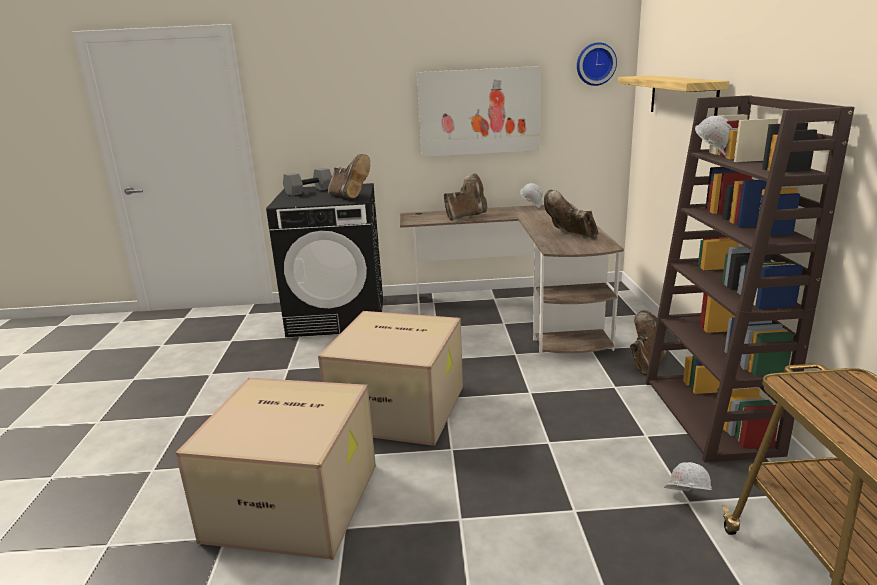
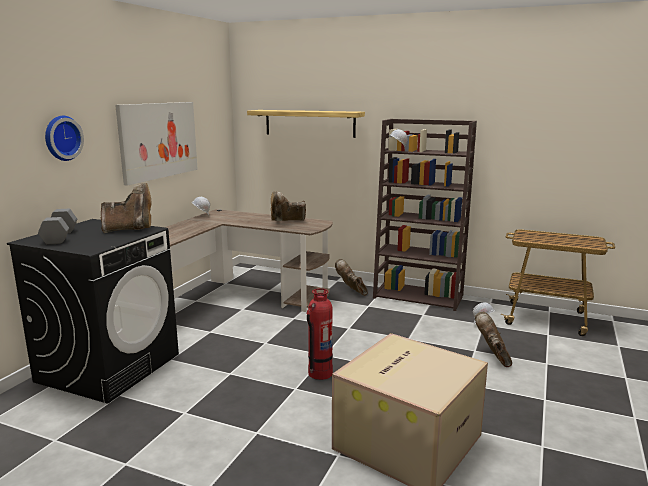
camera: 65 degrees left, 5 degrees down
(401, 407) = (319, 373): cardboard box -> fire extinguisher
(466, 216) = (182, 231): brown boot -> brown boot (493, 356)
(595, 64) = (215, 101): wall clock -> wall clock (61, 138)

